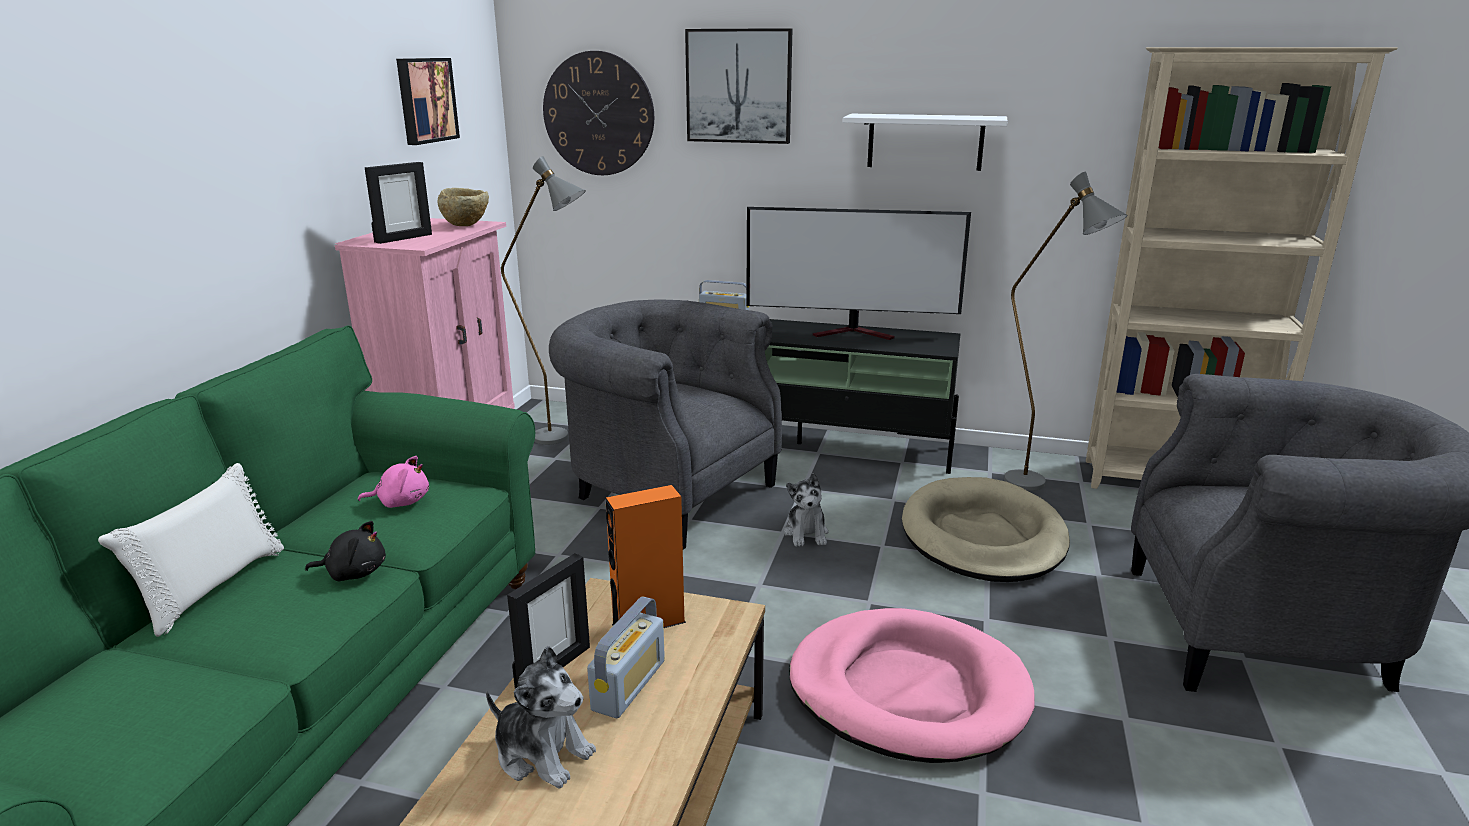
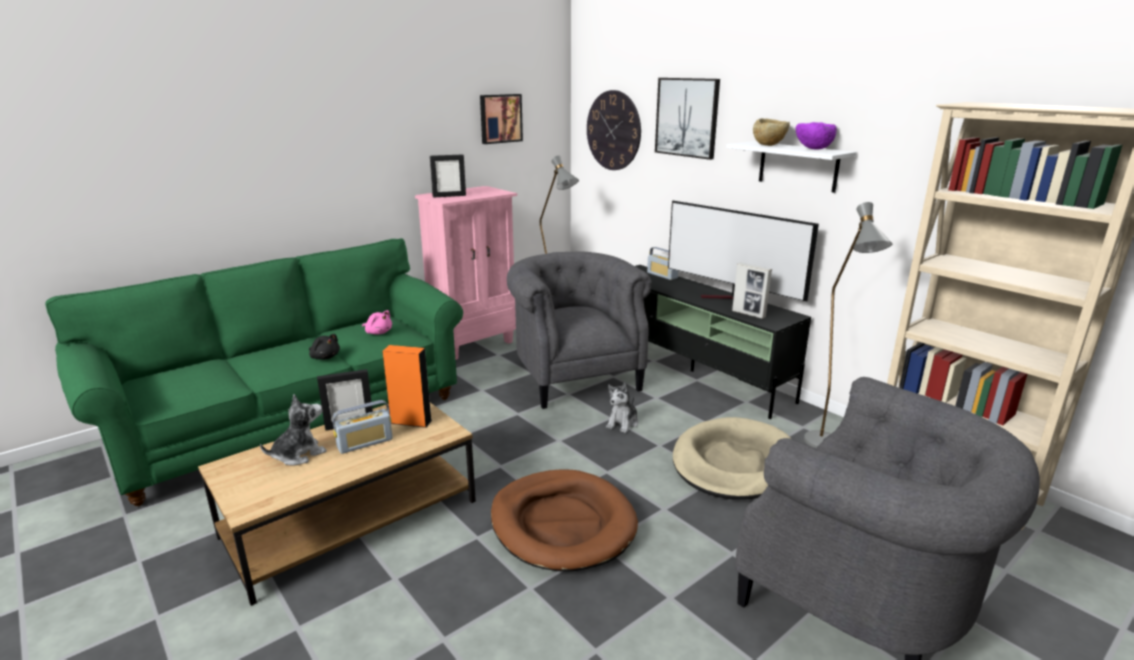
camera: 35 degrees right, 0 degrees up
(212, 587) = (275, 347): white pillow -> none
(467, 225) = (493, 192): beige bowl -> beige bowl (769, 145)
(542, 754) = (299, 454): plush toy -> plush toy turned 105 degrees counterclockwise
(898, 344) = (748, 314): none -> picture frame
(907, 691) = (562, 524): pink dog bed -> brown dog bed
(958, 116) = (813, 149): none -> purple bowl

